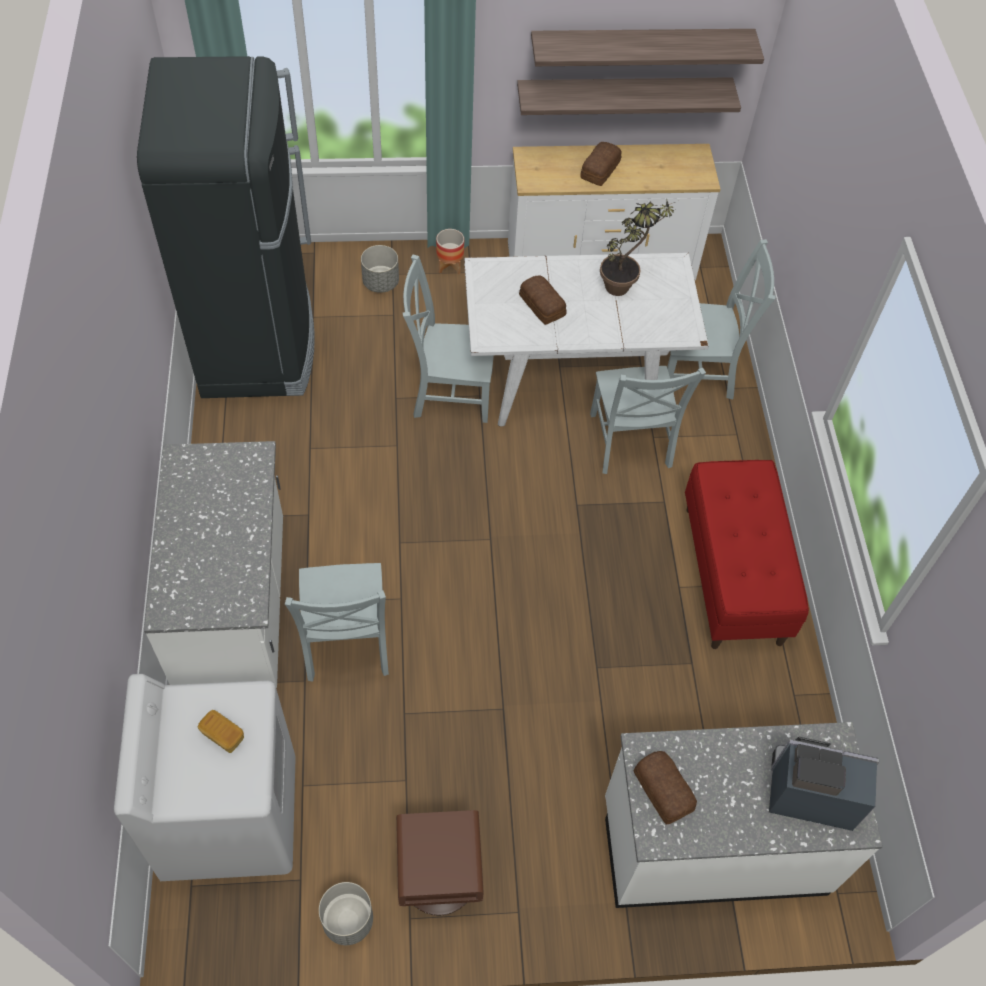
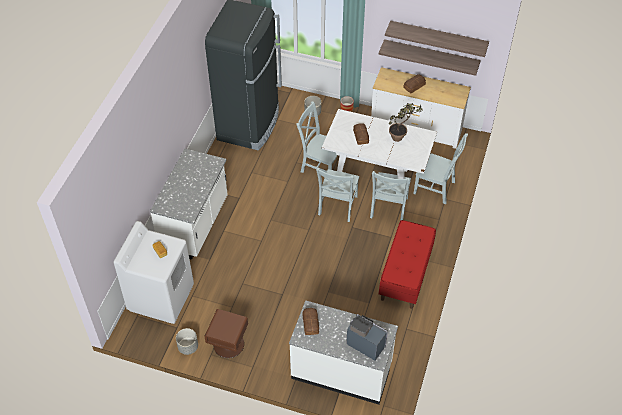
camera: 25 degrees right, 5 degrees down
(346, 644) = (232, 251): grey chair -> grey chair (337, 207)

